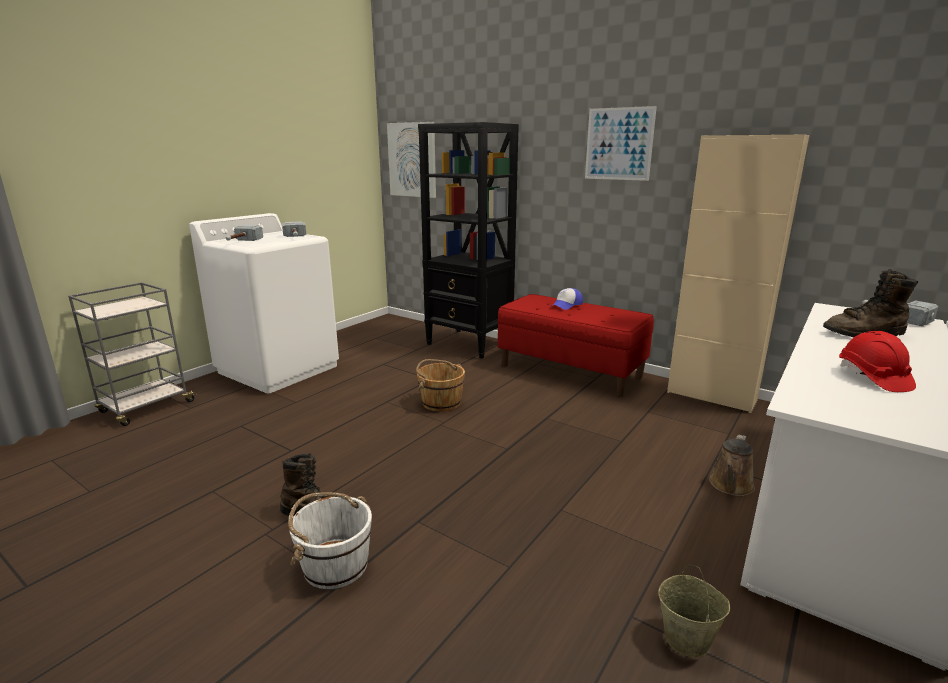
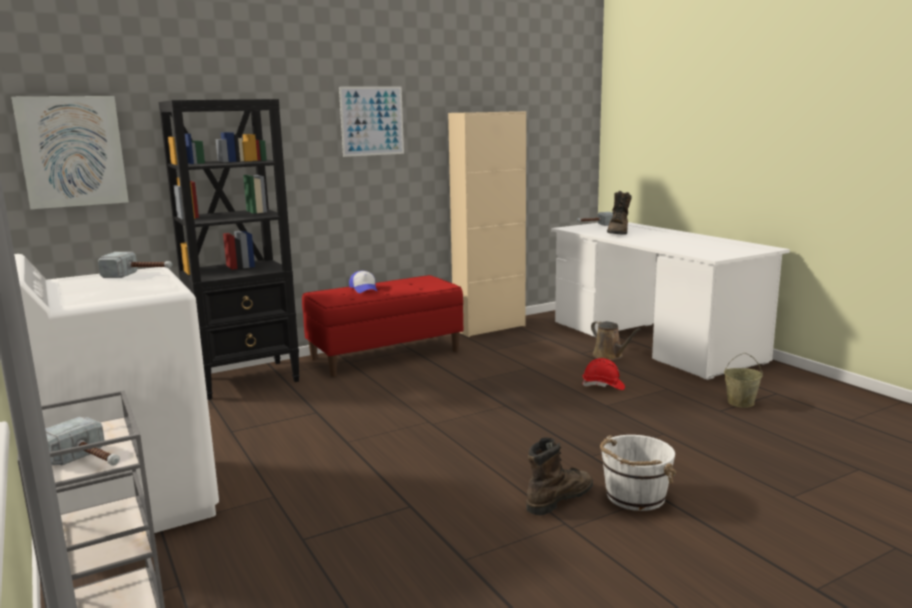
camera: 65 degrees left, 5 degrees down
(241, 241) = (112, 294): hammer -> hammer (89, 462)
(440, 402) = (383, 416): brown bucket -> none
(872, 378) = (684, 244): red hard hat -> red hard hat (603, 386)

